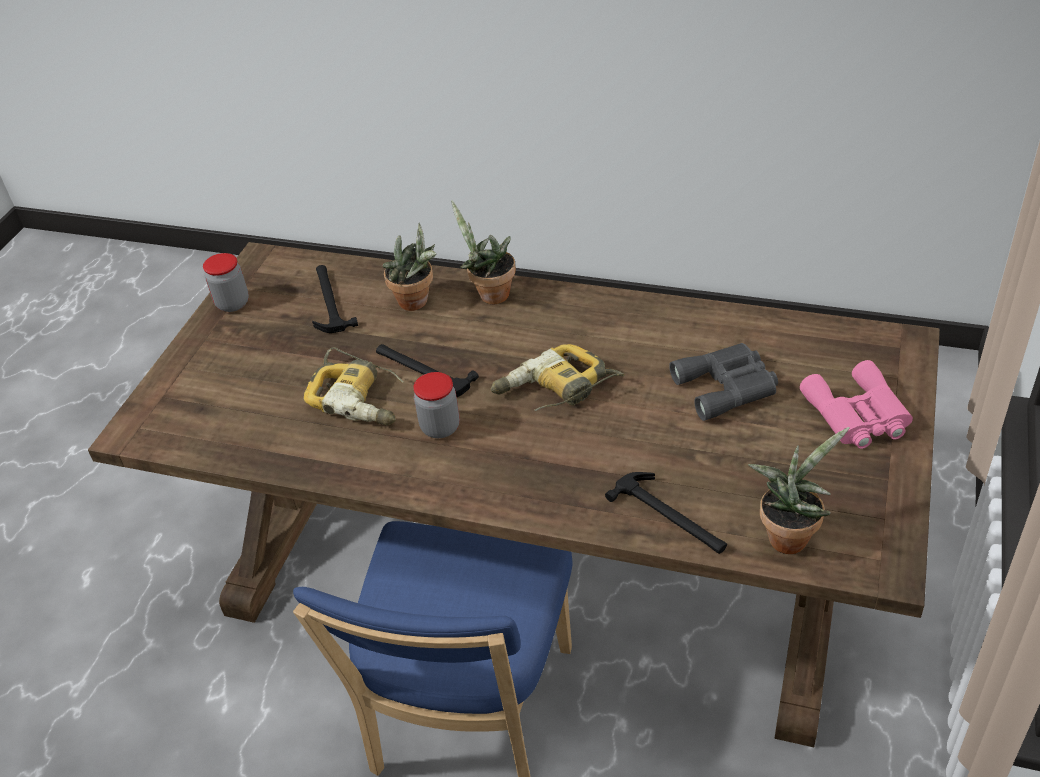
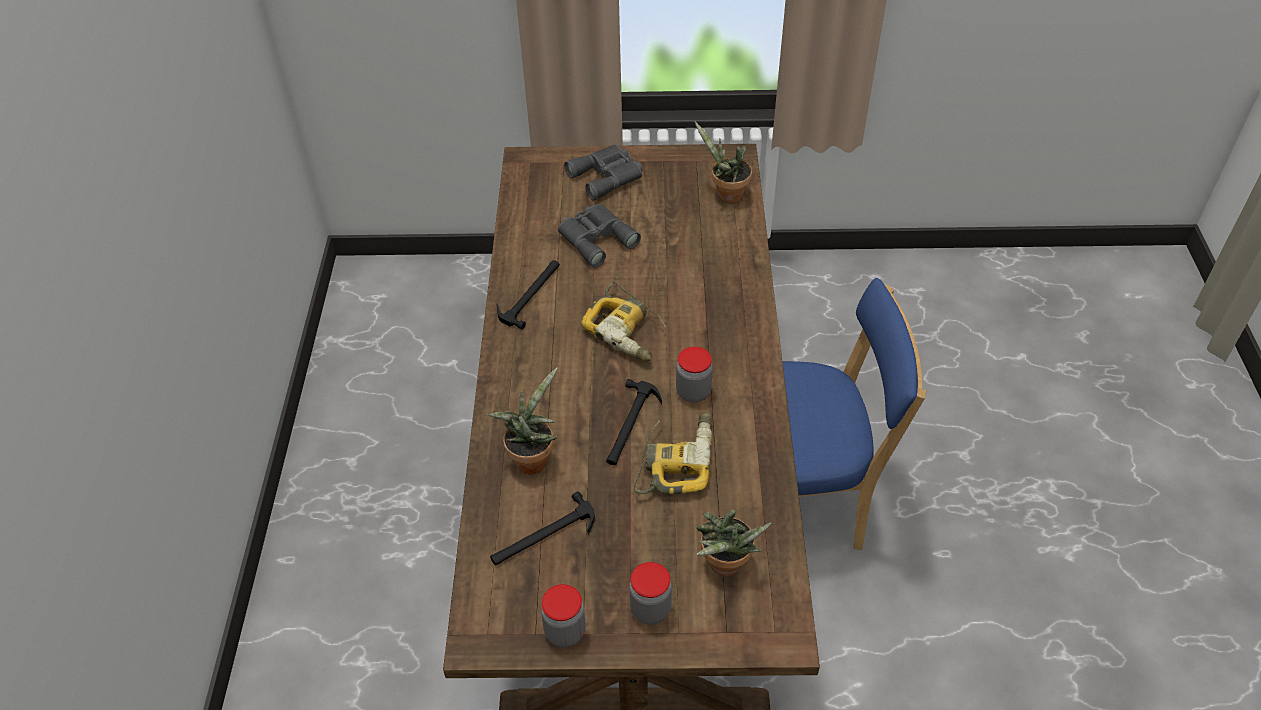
camera: 110 degrees left, 5 degrees up
(216, 354) = (650, 609): none -> jar
(490, 294) = (509, 405): potted plant -> potted plant (725, 567)
(670, 516) = (733, 248): hammer -> hammer (530, 294)
(857, 416) = (608, 176): pink binoculars -> grey binoculars

